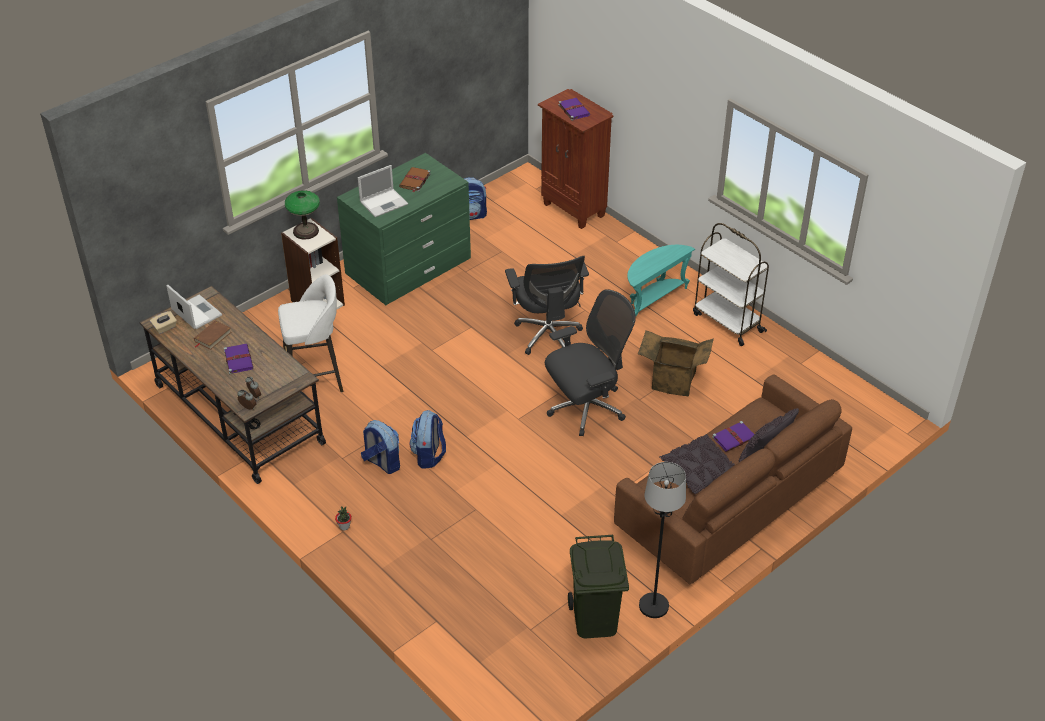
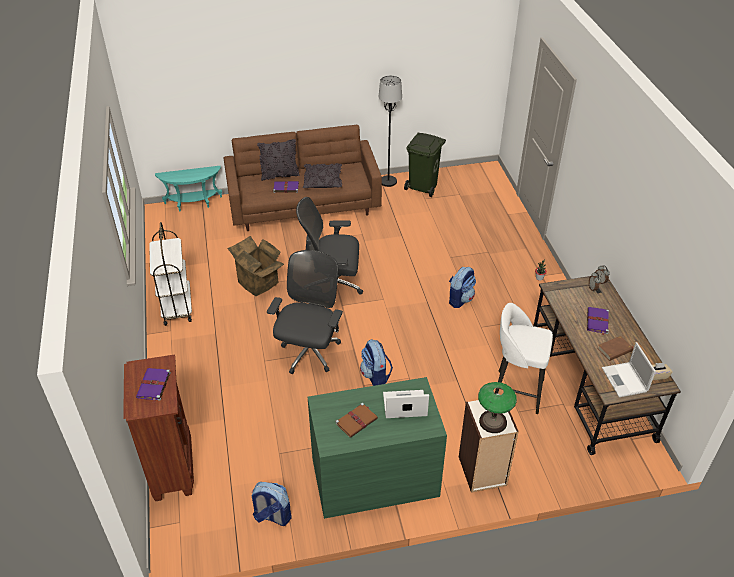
camera: 150 degrees left, 0 degrees up
(382, 463) = (495, 307): backpack -> backpack (375, 375)
(653, 300) = (206, 346): turquoise side table -> turquoise side table (193, 204)

